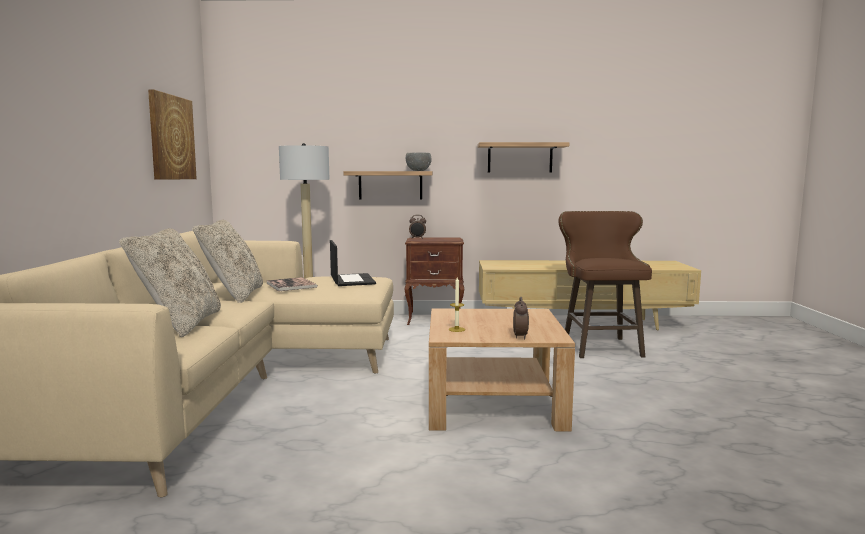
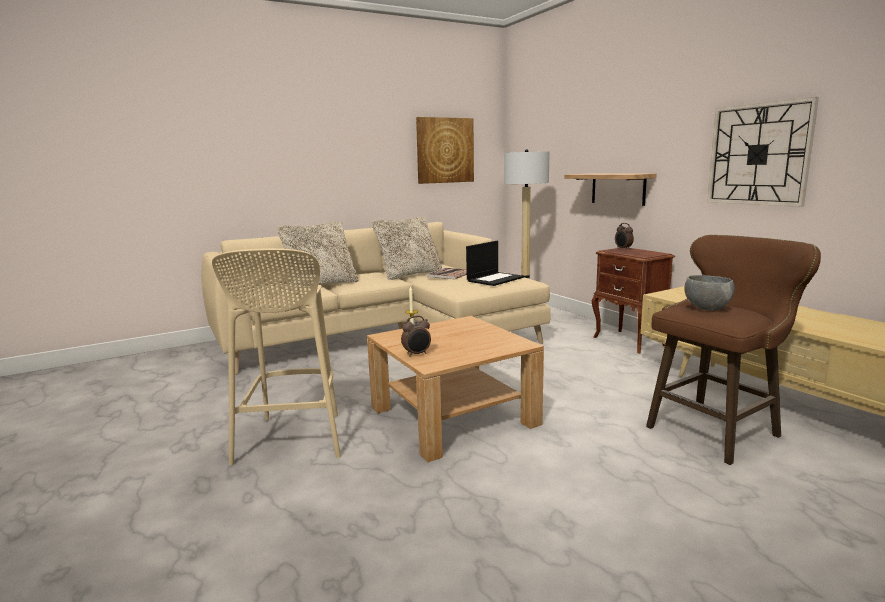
camera: 60 degrees right, 5 degrees up
(418, 171) = (633, 173): grey bowl -> grey bowl (707, 309)
(456, 483) = (293, 439): none -> beige stool
(520, 158) = (758, 154): shelf -> wall clock

